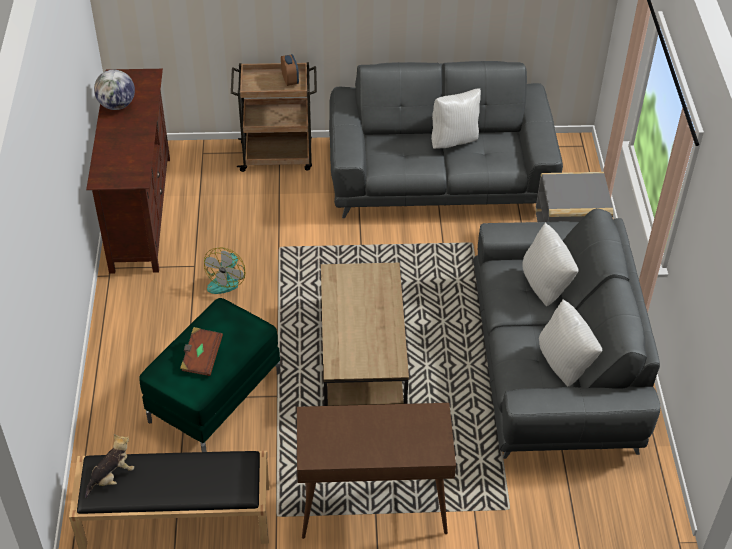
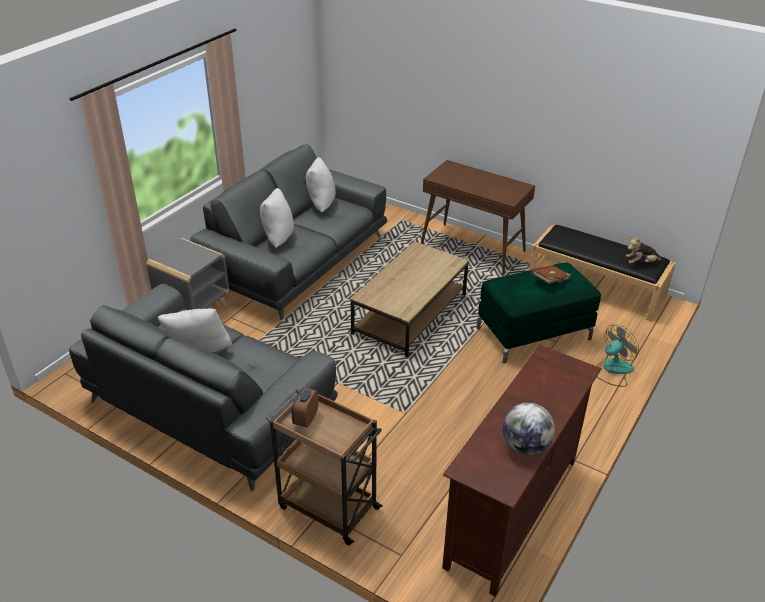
camera: 145 degrees left, 10 degrees down
(227, 279) = (470, 407): fan -> fan (612, 370)

